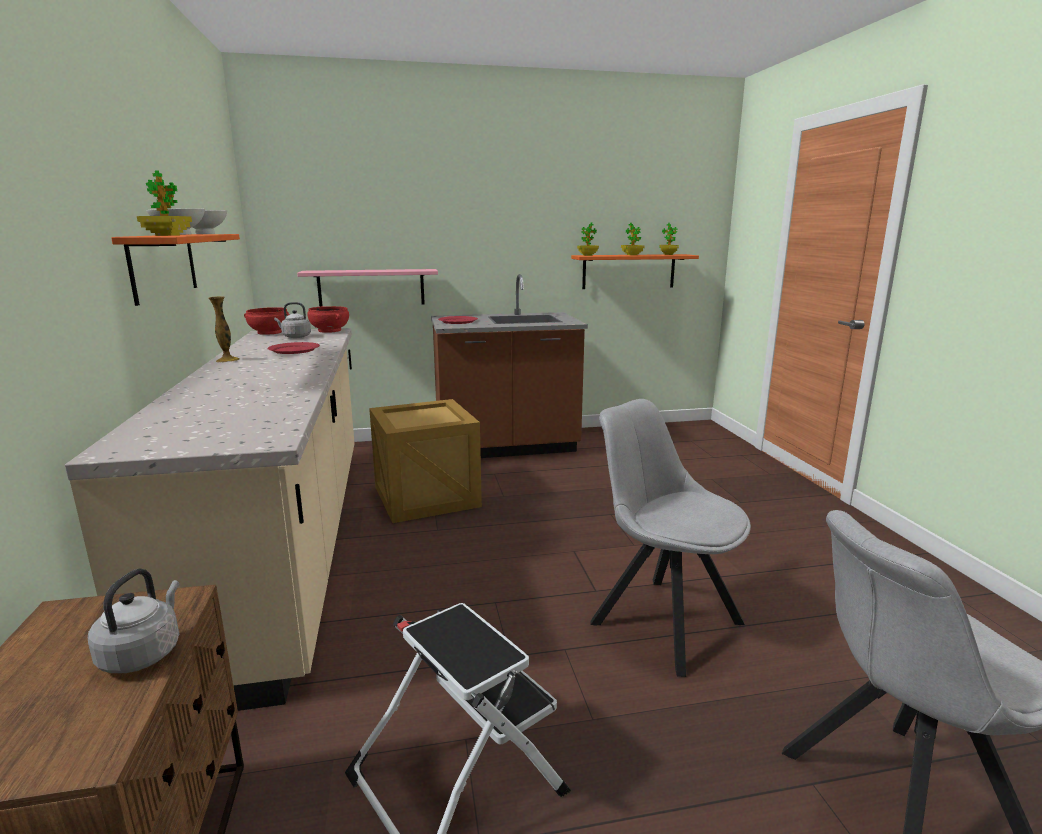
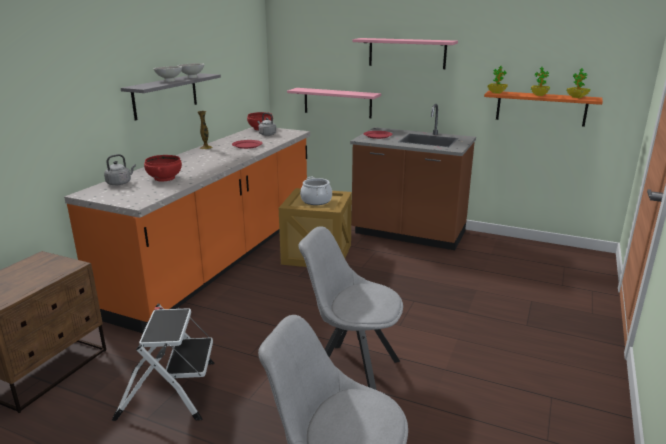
camera: 35 degrees right, 5 degrees up
(143, 653) = (42, 279): grey kettle -> grey kettle (120, 183)
(164, 265) = (165, 96): orange shelf -> grey shelf
(167, 235) = (151, 85): potted plant -> none
(287, 543) = (220, 259): beige counter -> orange counter
(329, 330) = (293, 132): red bowl -> red bowl (164, 178)
(420, 417) = (316, 201): none -> cooking pot
(467, 213) = (407, 53): none -> pink shelf
(663, 621) = (351, 373): grey chair -> grey chair turned 60 degrees counterclockwise

